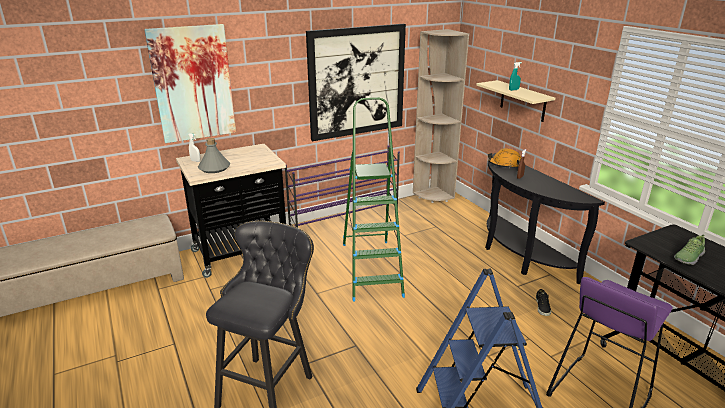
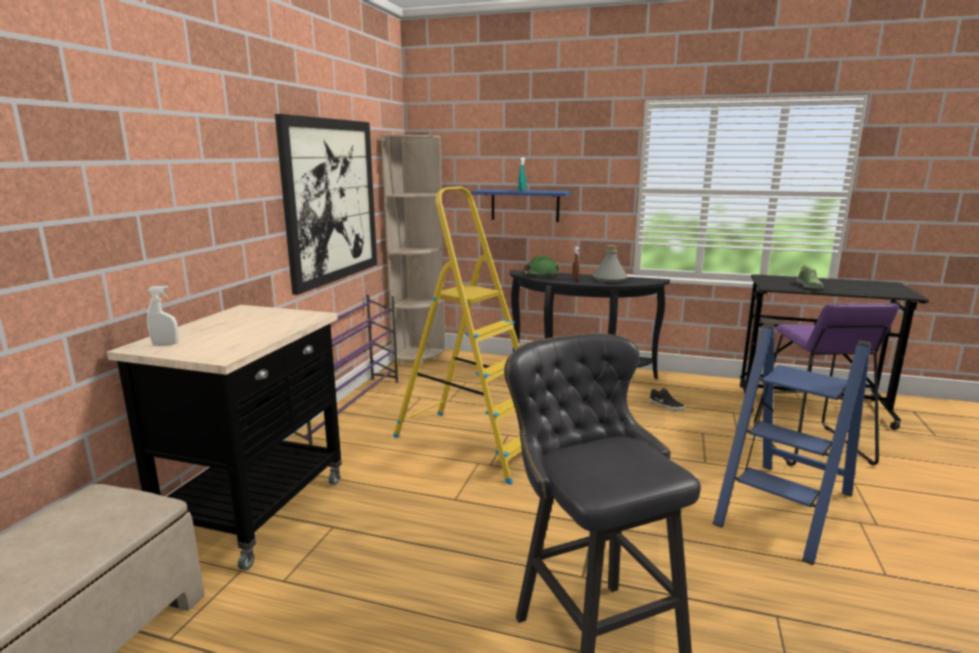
camera: 45 degrees left, 10 degrees down
(193, 84) = (126, 192): picture -> none
(214, 168) = (230, 342): grey bottle -> grey bottle (610, 279)
(371, 268) = (471, 445): green step ladder -> yellow step ladder
(504, 164) = (540, 275): orange hard hat -> green hard hat
(523, 101) = (525, 205): beige shelf -> blue shelf

